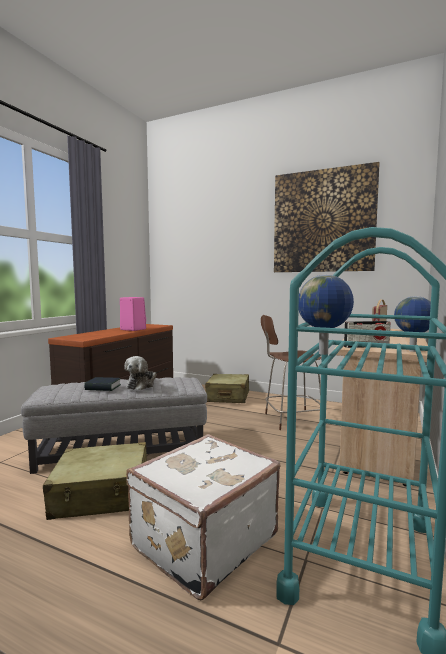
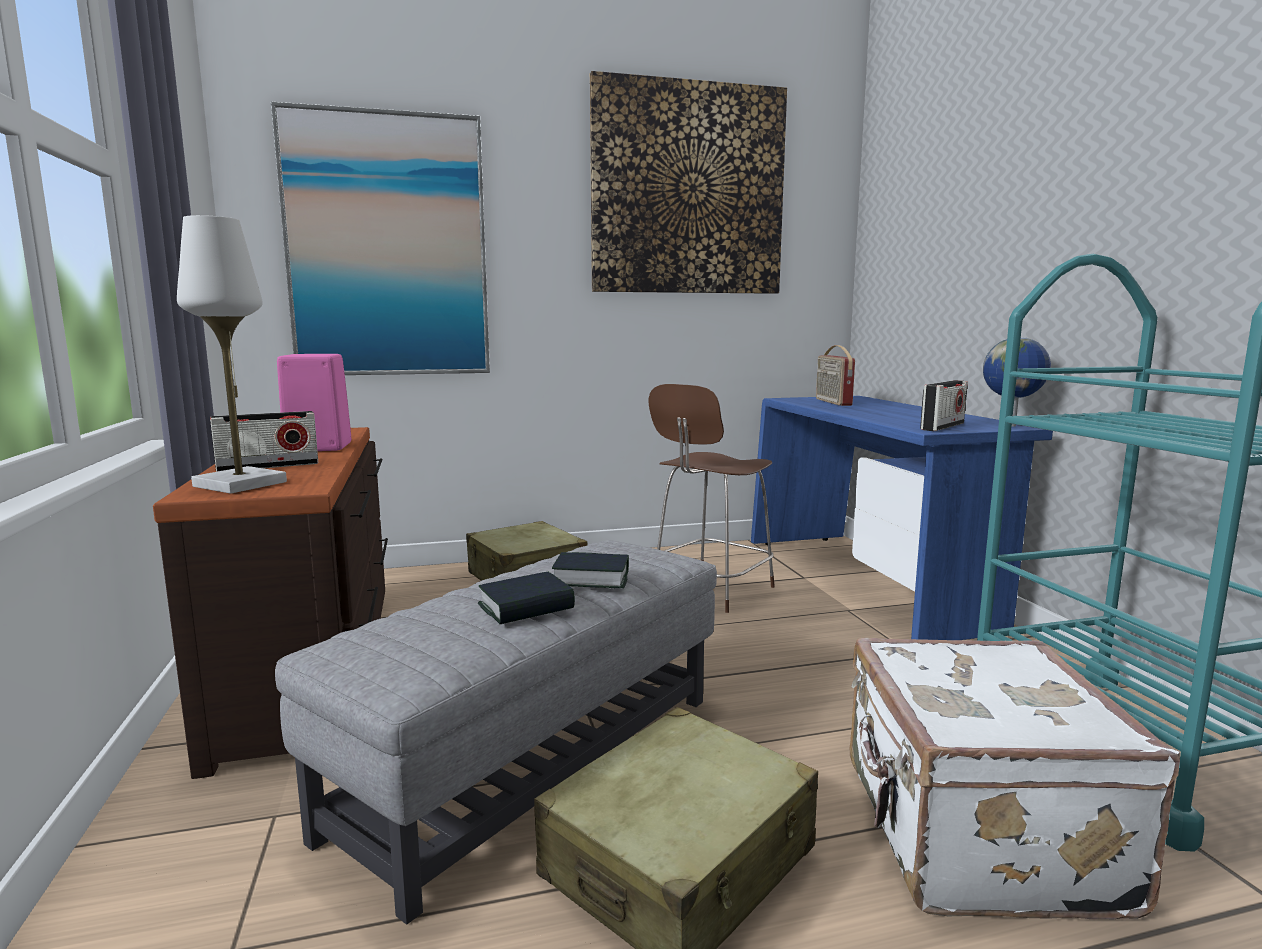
camera: 40 degrees left, 5 degrees up
(78, 336) = (240, 484): none -> white table lamp
(101, 333) = (268, 466): none -> radio
(141, 385) = (591, 578): plush toy -> book
(197, 257) = (388, 246): none -> picture
(324, 354) = (1159, 435): globe -> none
(379, 438) = (865, 583): beige desk -> blue desk

